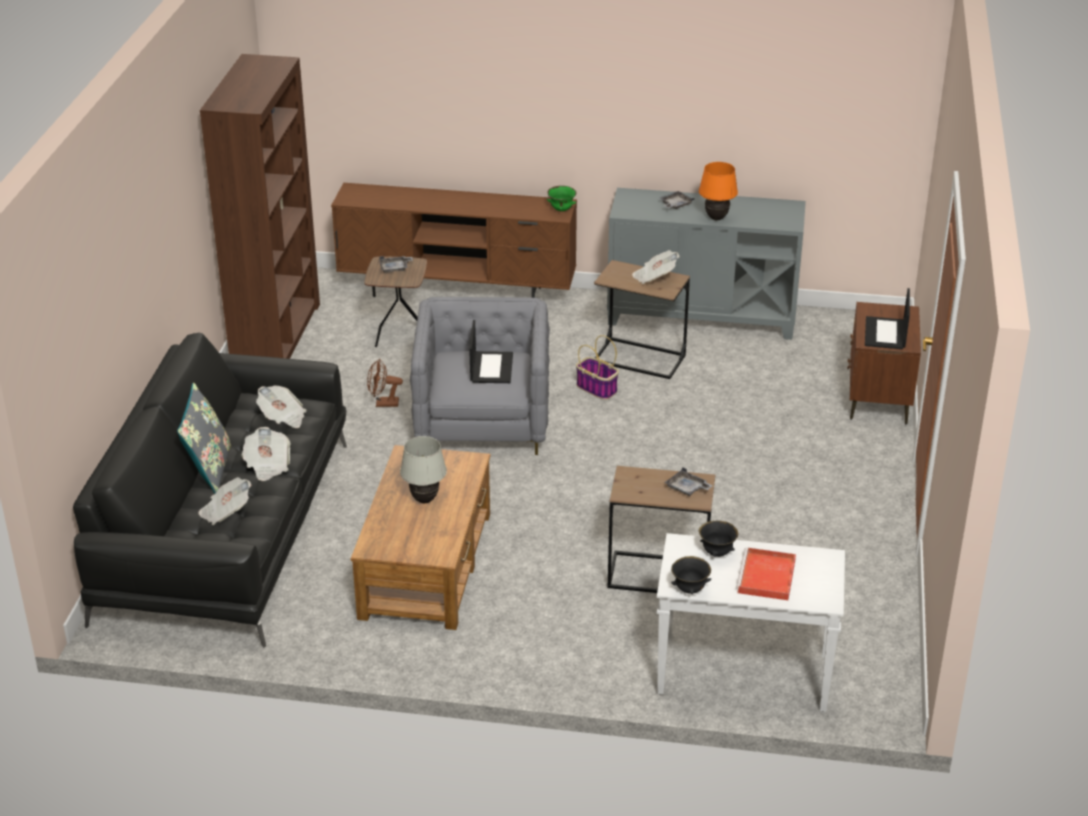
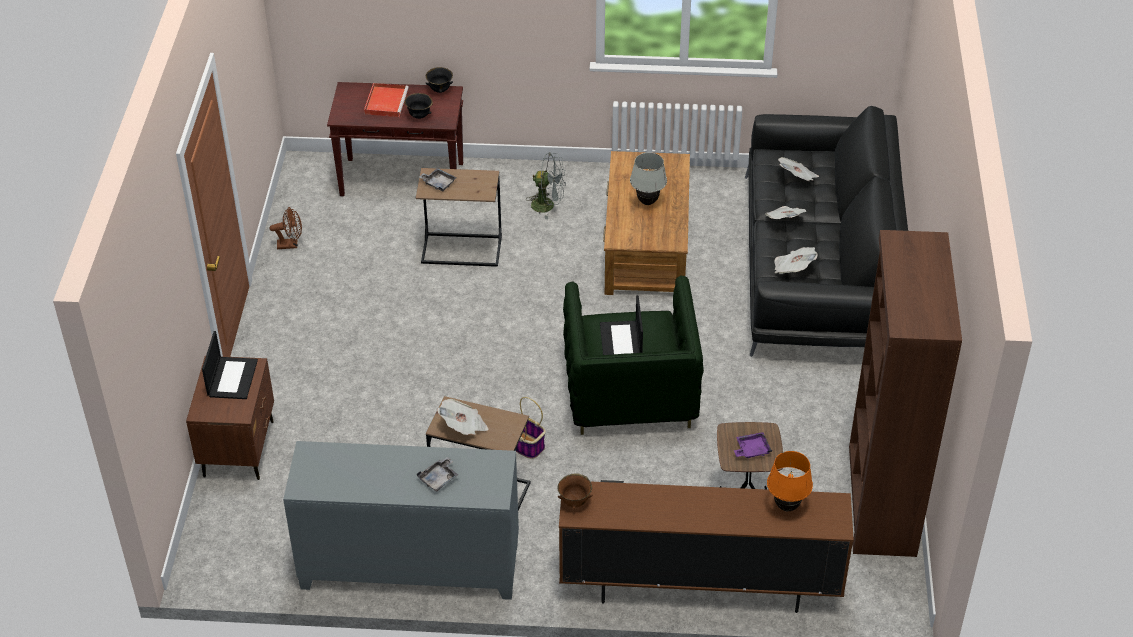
camera: 175 degrees right, 10 degrees up
(209, 469) = (831, 216): grey pillow -> none
(383, 403) = (732, 409): brown fan -> brown fan (291, 244)
(395, 268) = (751, 450): grey tray -> purple tray
(483, 422) = (630, 393): grey armchair -> green armchair
(542, 625) = (548, 205): none -> grey fan
(561, 210) = (575, 502): green bowl -> brown bowl
(716, 218) = (392, 457): orange table lamp -> orange table lamp (787, 506)
(742, 675) = (403, 179): white console table -> brown console table

